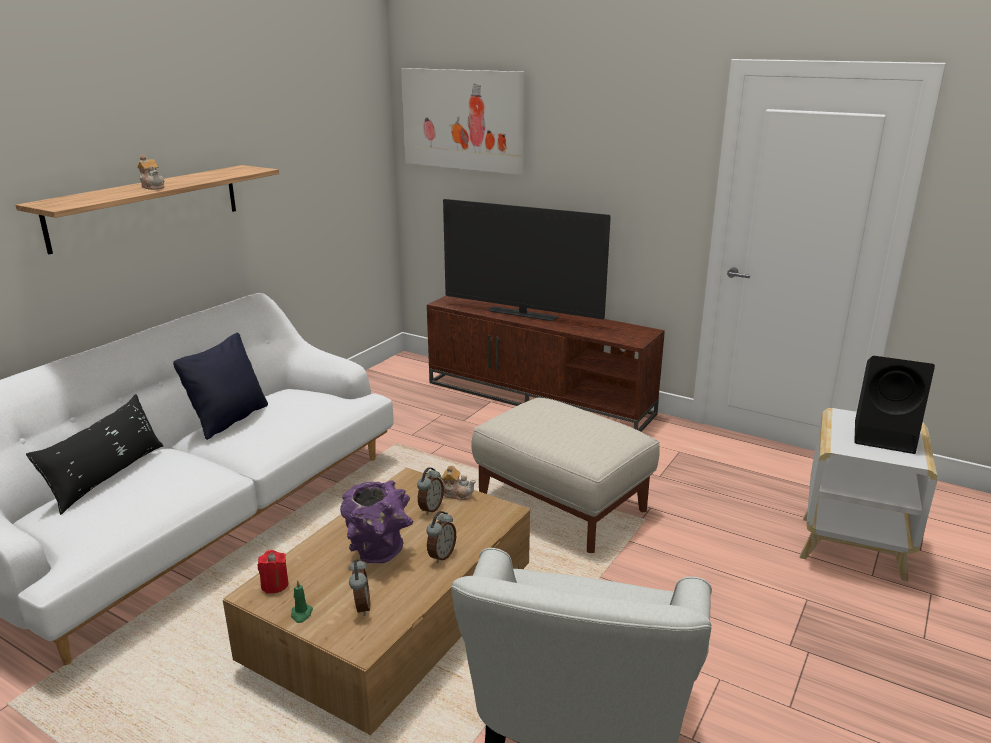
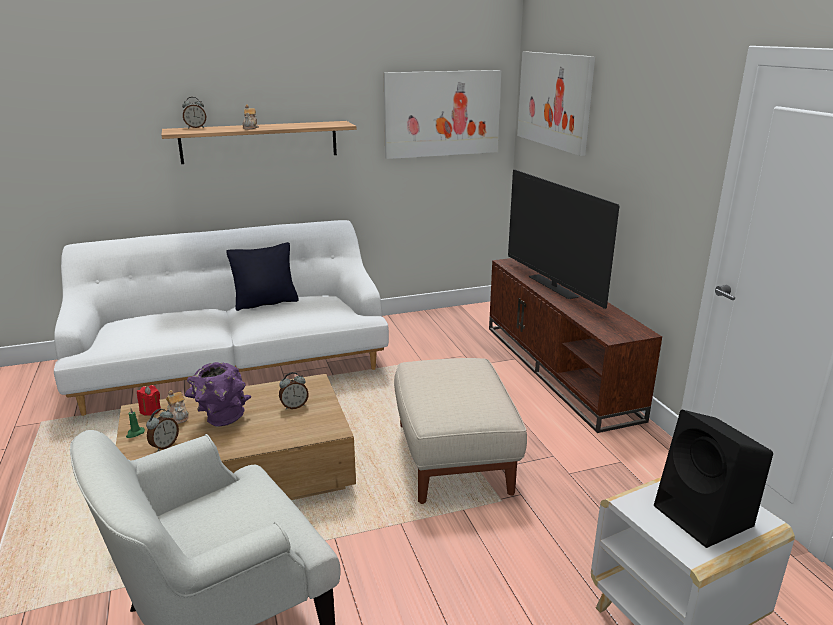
camera: 40 degrees right, 0 degrees up
(108, 476) = (164, 314): black pillow -> none
(332, 145) = (442, 113): none -> picture
(441, 555) = (251, 438): alarm clock -> alarm clock (196, 128)
(456, 493) = (325, 404): teapot -> teapot (179, 416)

